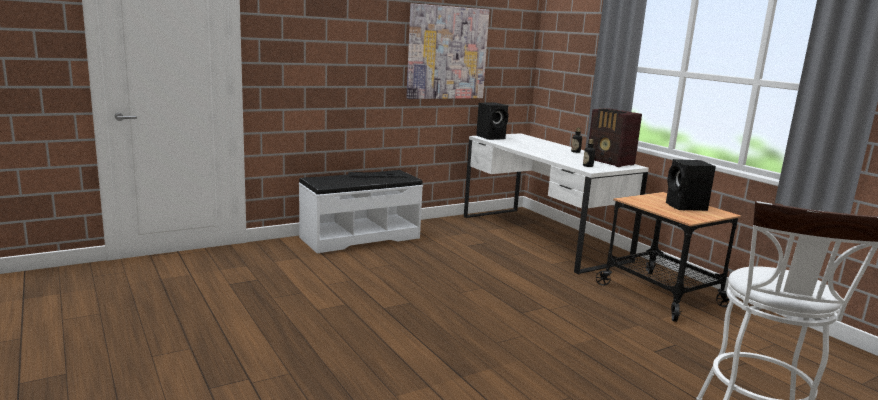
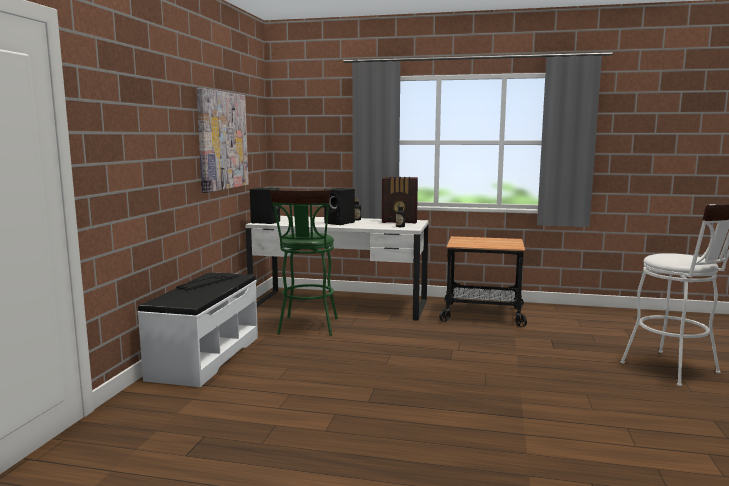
camera: 45 degrees left, 5 degrees down
(470, 245) = (307, 328): none -> green stool
(686, 207) = (490, 241): black speaker -> black speaker (340, 223)

